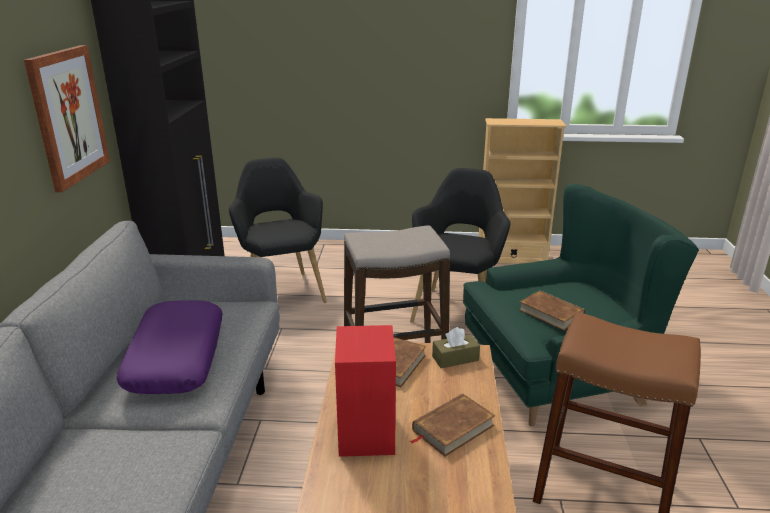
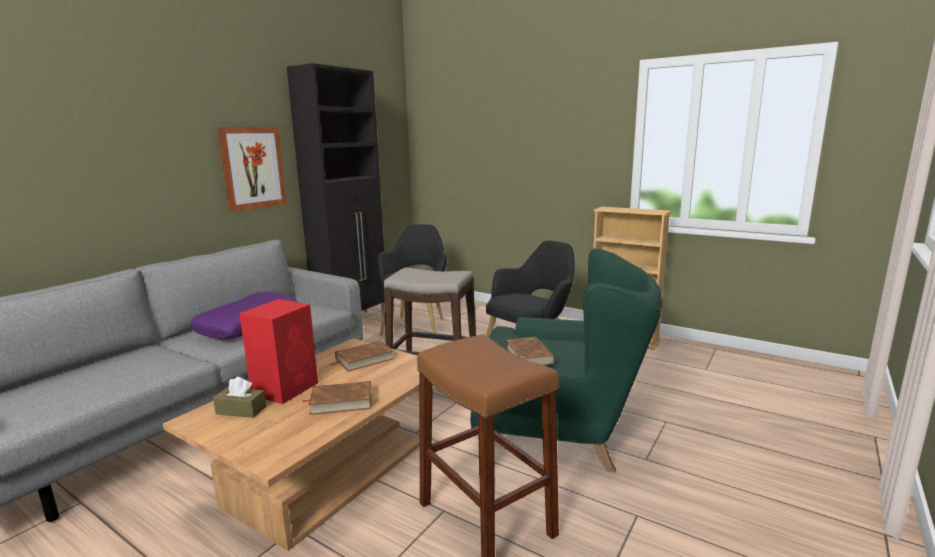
camera: 30 degrees right, 10 degrees down
(455, 358) = (411, 365): brown tissue box -> brown tissue box (241, 410)

